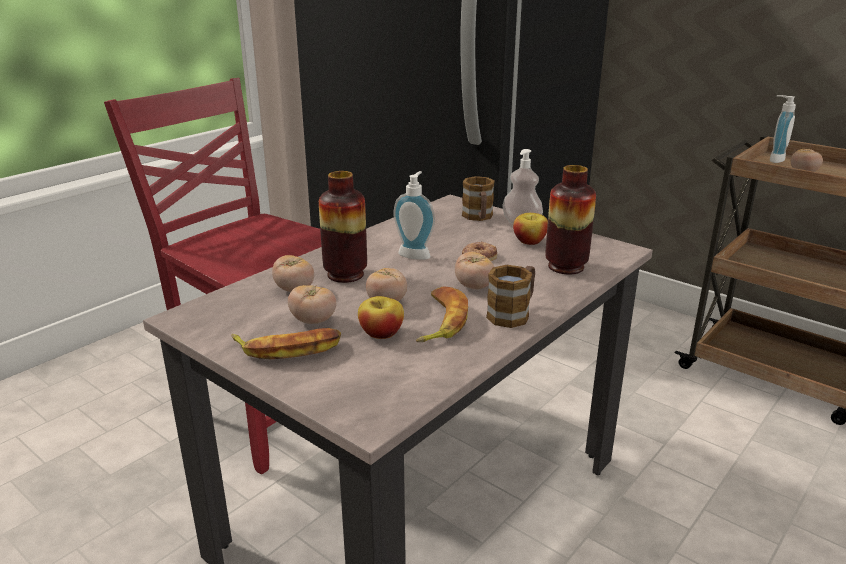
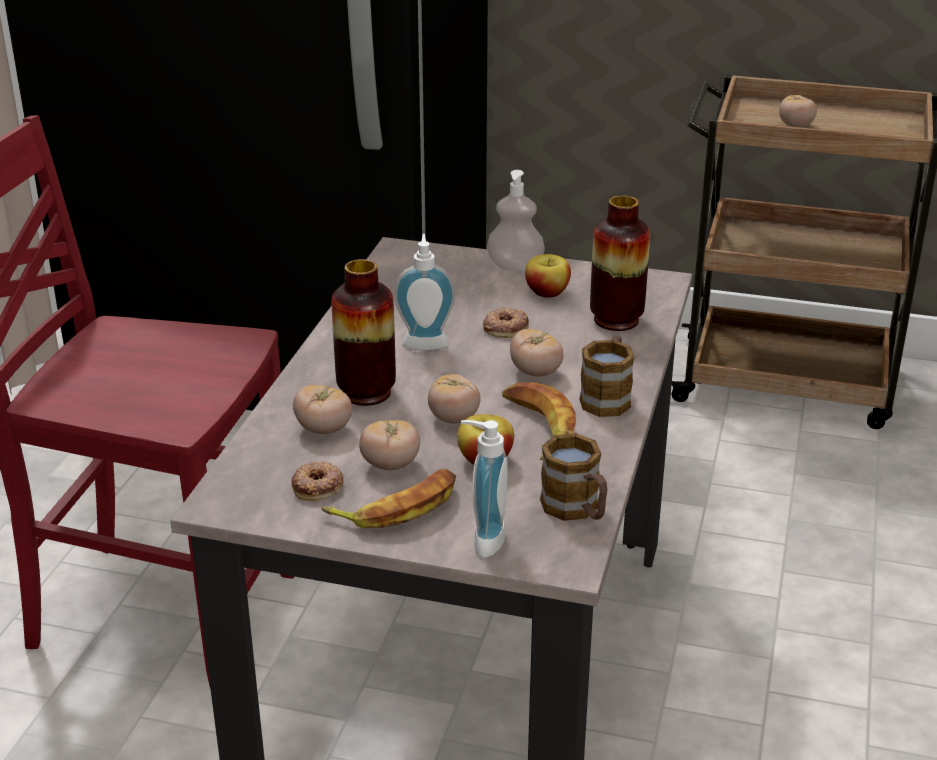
camera: 25 degrees left, 5 degrees up
(252, 322) = (318, 486): none -> donut
(478, 217) = (455, 268): mug -> mug (576, 510)
(773, 159) = (751, 108): soap dispenser -> soap dispenser (482, 539)

